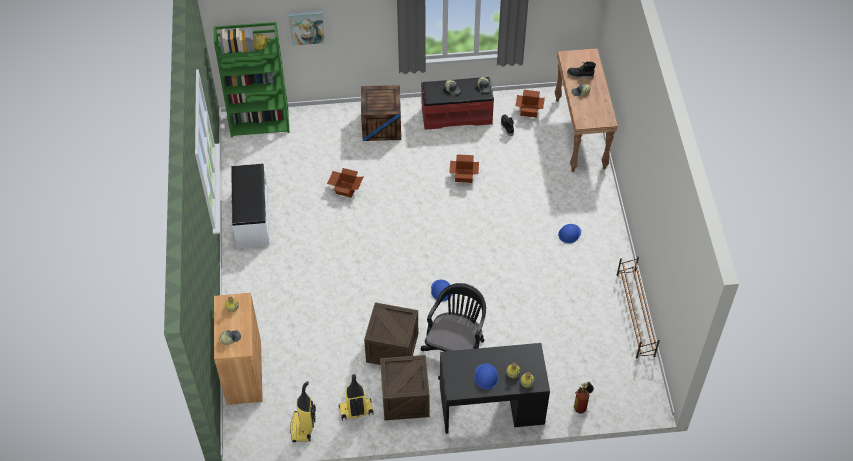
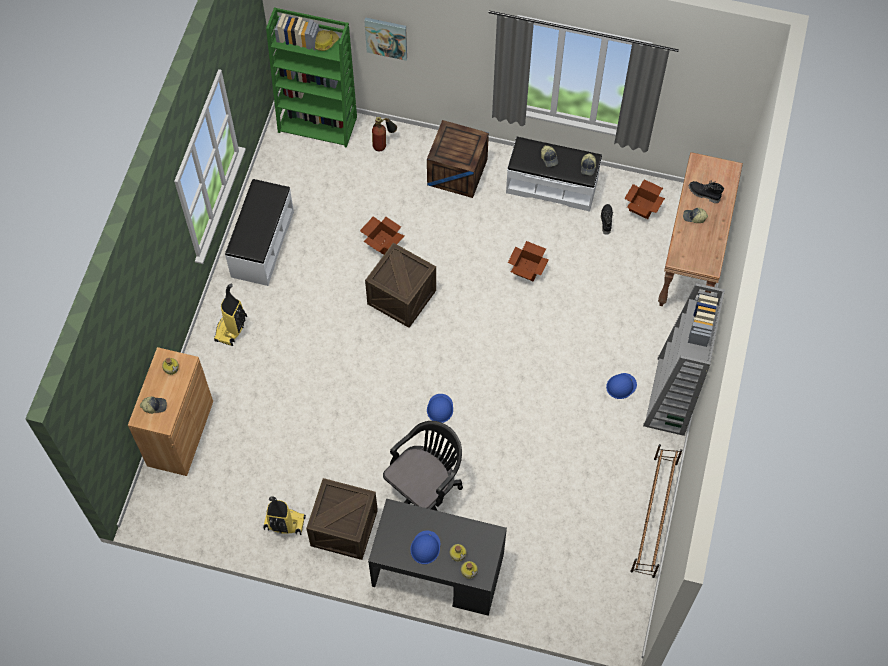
camera: 20 degrees right, 10 degrees up
(303, 427) = (218, 523): vacuum cleaner -> vacuum cleaner (231, 329)
(392, 347) = (355, 460): crate -> crate (401, 297)
(456, 115) = (552, 186): red bench -> white bench
(582, 404) = (542, 606): fire extinguisher -> fire extinguisher (384, 143)
(609, 229) = (671, 397): none -> grey bookcase

